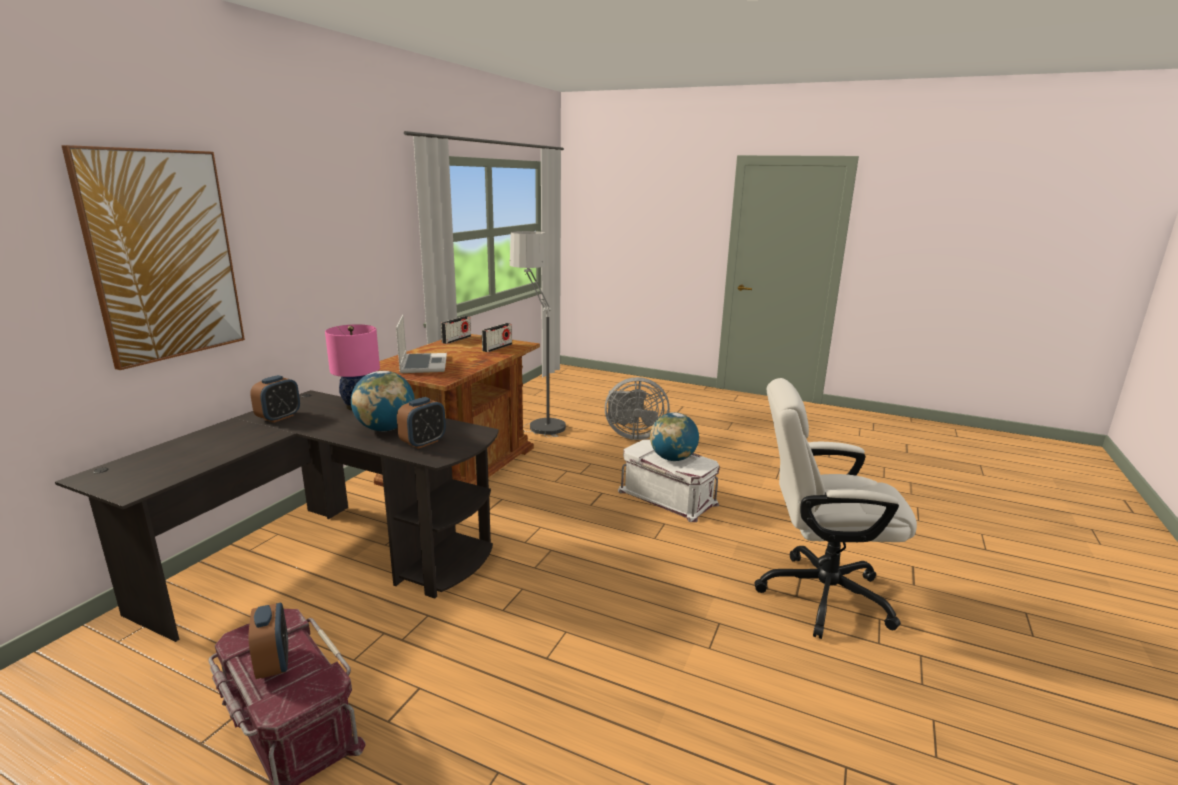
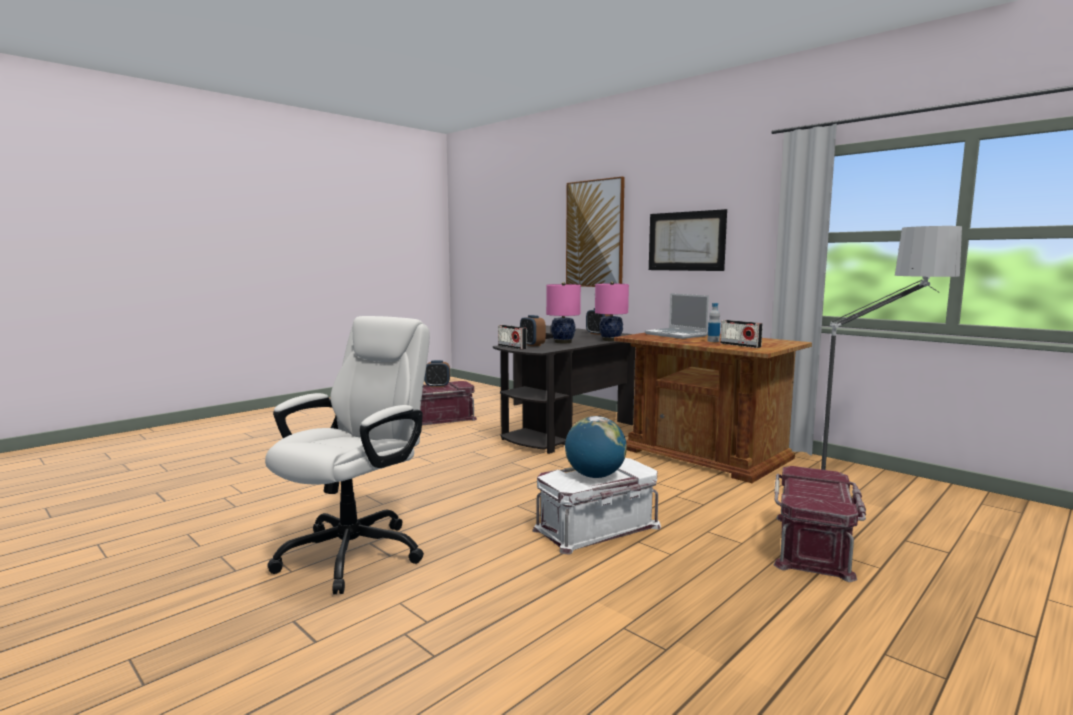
camera: 110 degrees right, 10 degrees down
(321, 254) = (686, 241): none -> picture
(386, 429) = (562, 342): globe -> pink table lamp
(423, 364) = (677, 335): laptop -> laptop turned 45 degrees clockwise
(456, 339) = (773, 340): radio -> radio (512, 347)
(471, 354) = (713, 341): none -> bottle
(633, 435) = (814, 546): grey fan -> red storage box

